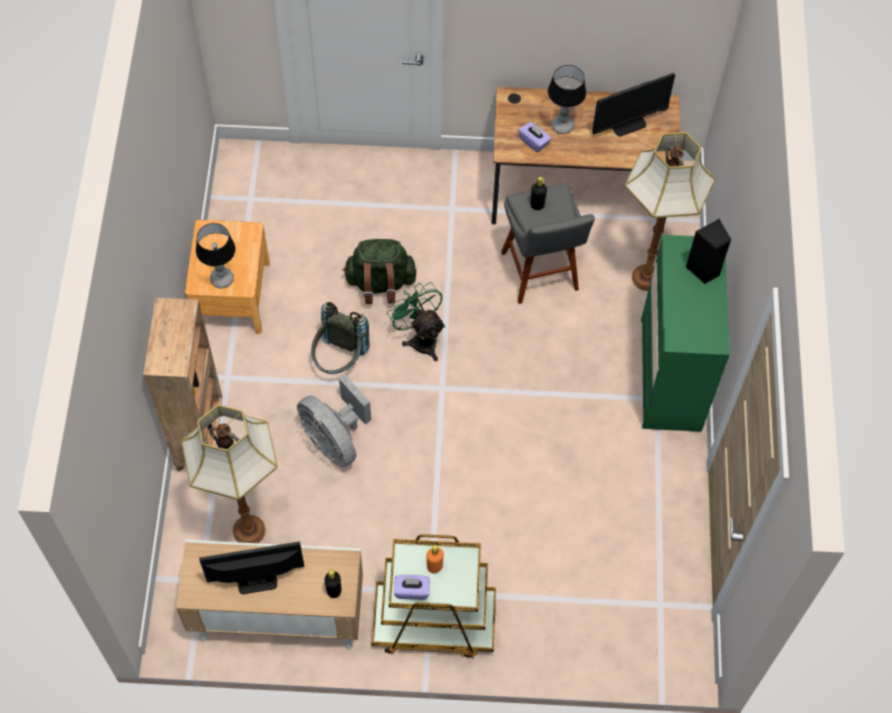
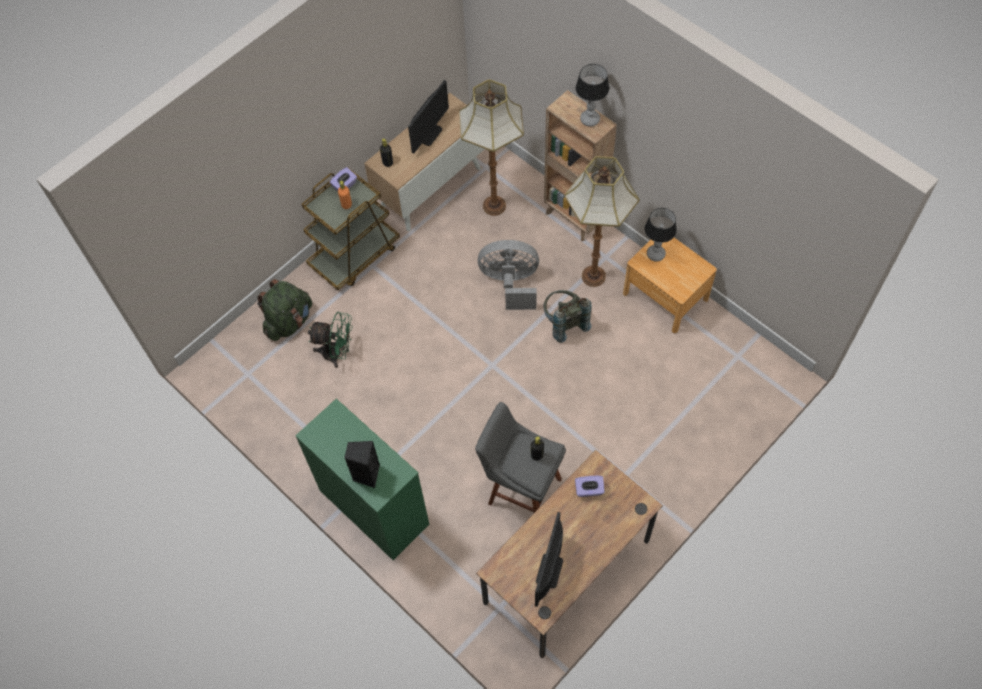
camera: 135 degrees right, 0 degrees up
(380, 283) = (601, 385): green backpack -> green backpack (289, 321)
(420, 338) = (538, 379): green fan -> green fan (337, 353)
(562, 125) = (587, 522): table lamp -> table lamp (590, 119)
(647, 277) = (457, 559): floor lamp -> floor lamp (593, 277)

